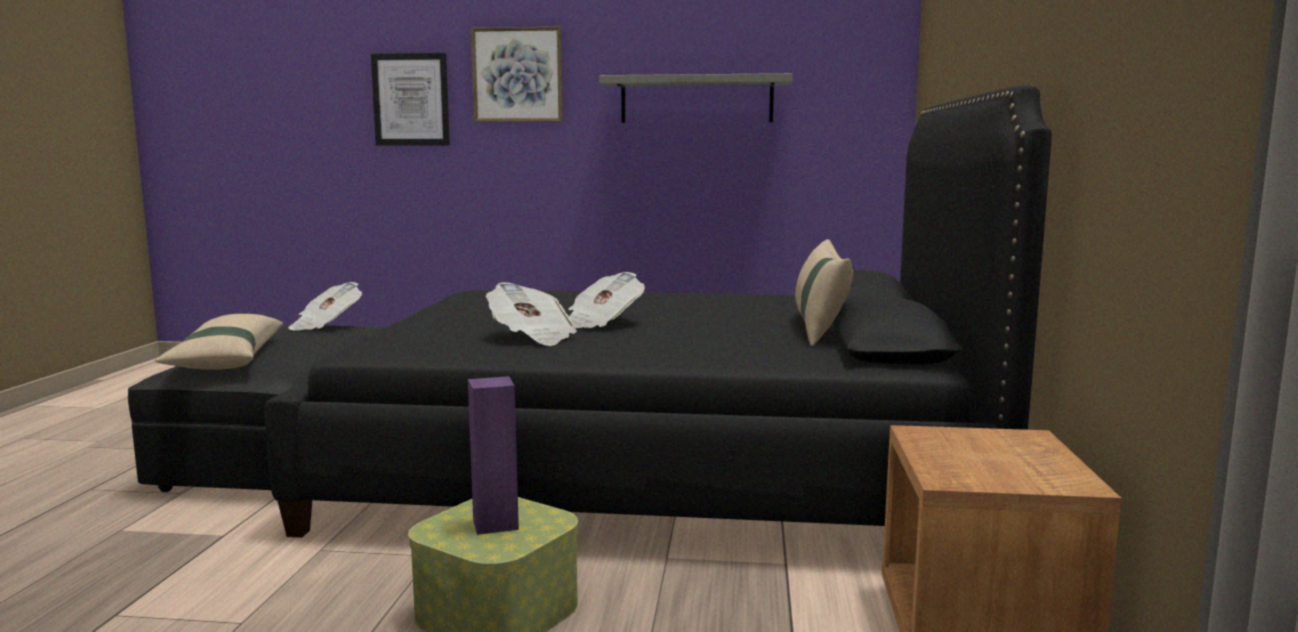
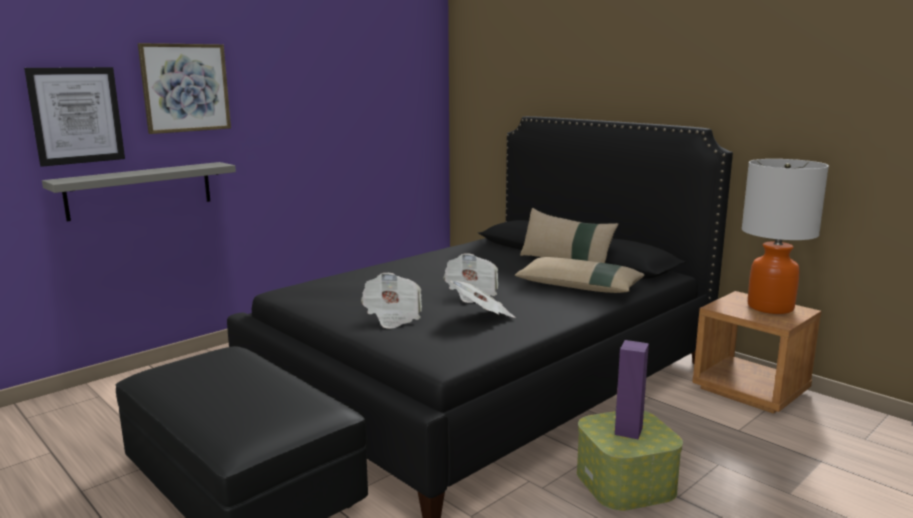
camera: 50 degrees left, 5 degrees up
(226, 358) = (240, 416): beige pillow -> beige pillow (578, 287)
(326, 325) = (191, 361): newspaper -> newspaper (392, 317)
(696, 100) = (327, 104): grey shelf -> grey shelf (140, 190)
(1021, 461) = (770, 307): none -> table lamp

